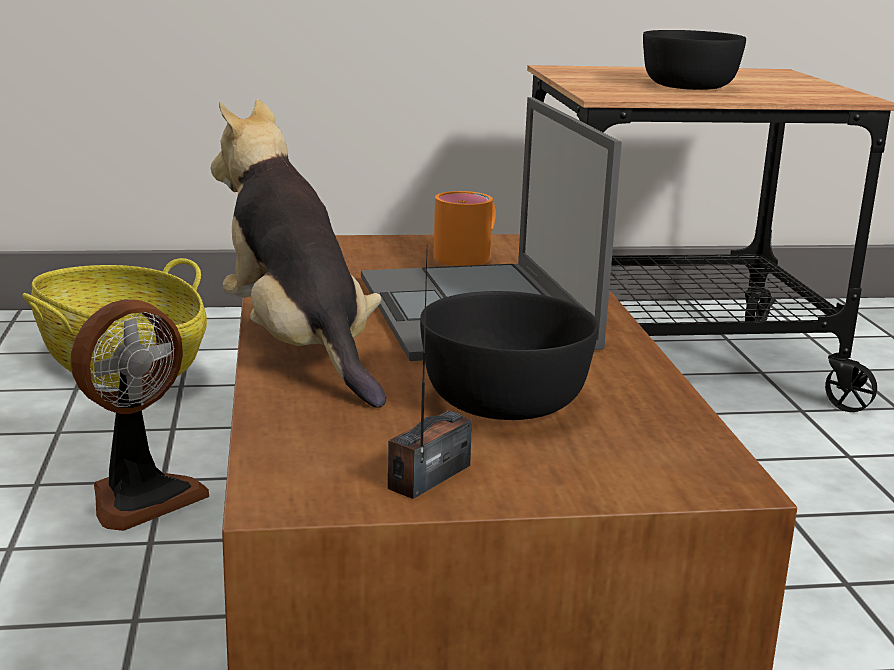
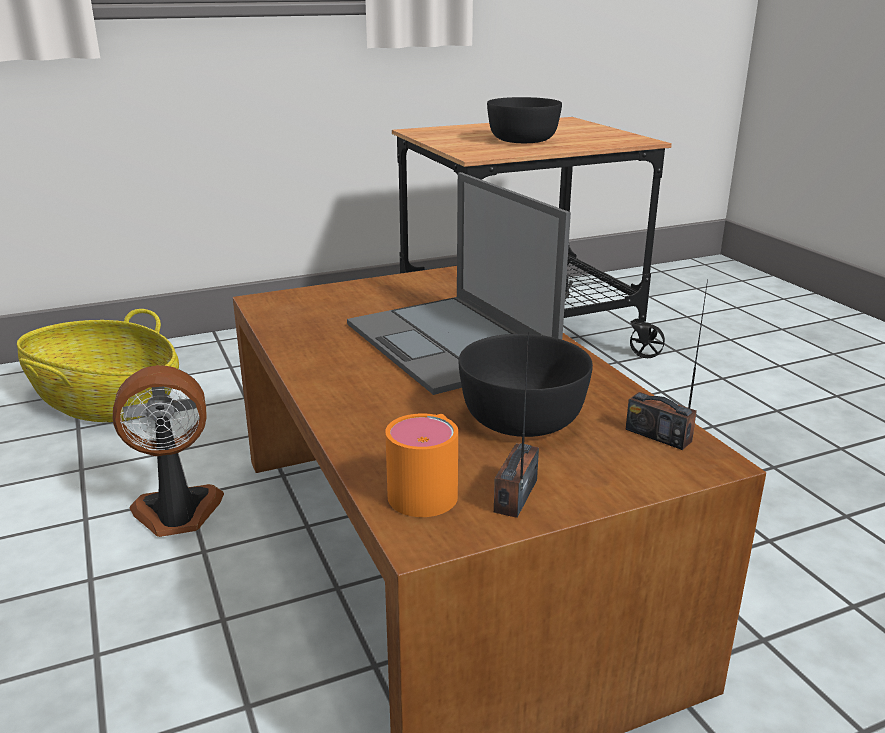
camera: 15 degrees left, 5 degrees up
(140, 497) = (177, 514): fan -> fan turned 135 degrees counterclockwise
(299, 349) = (345, 397): plush toy -> none
(469, 255) = (412, 292): orange mug -> orange mug (428, 487)
(674, 444) = (658, 435): none -> radio

